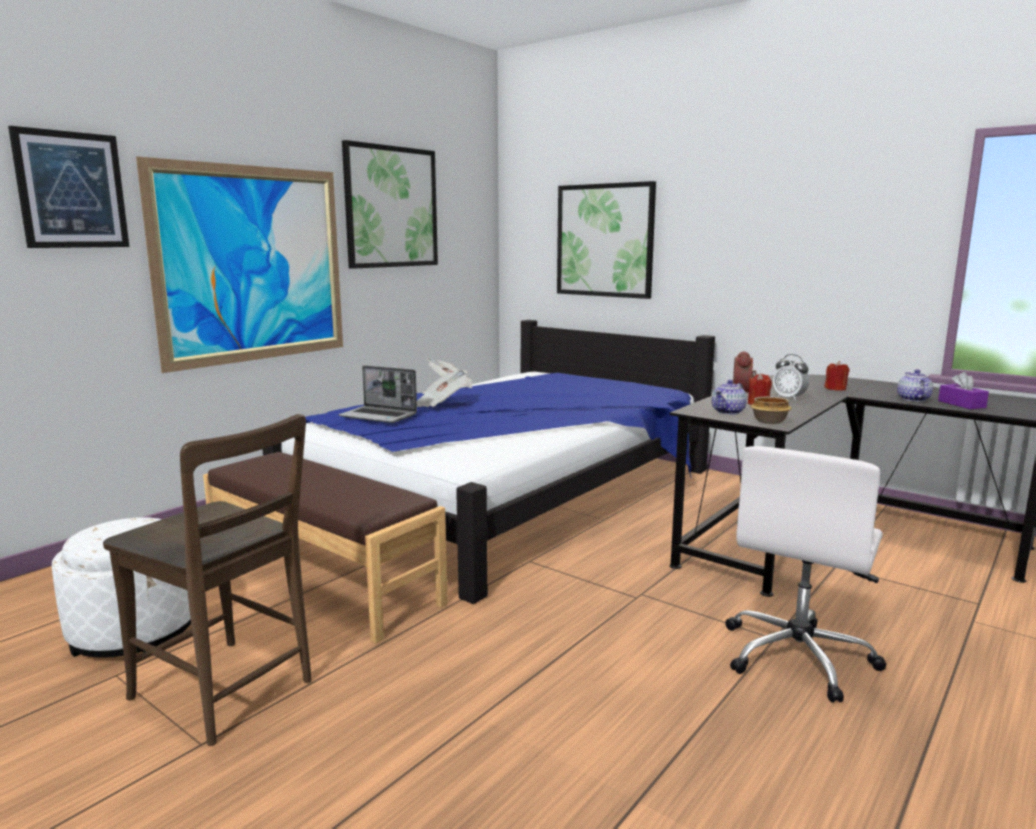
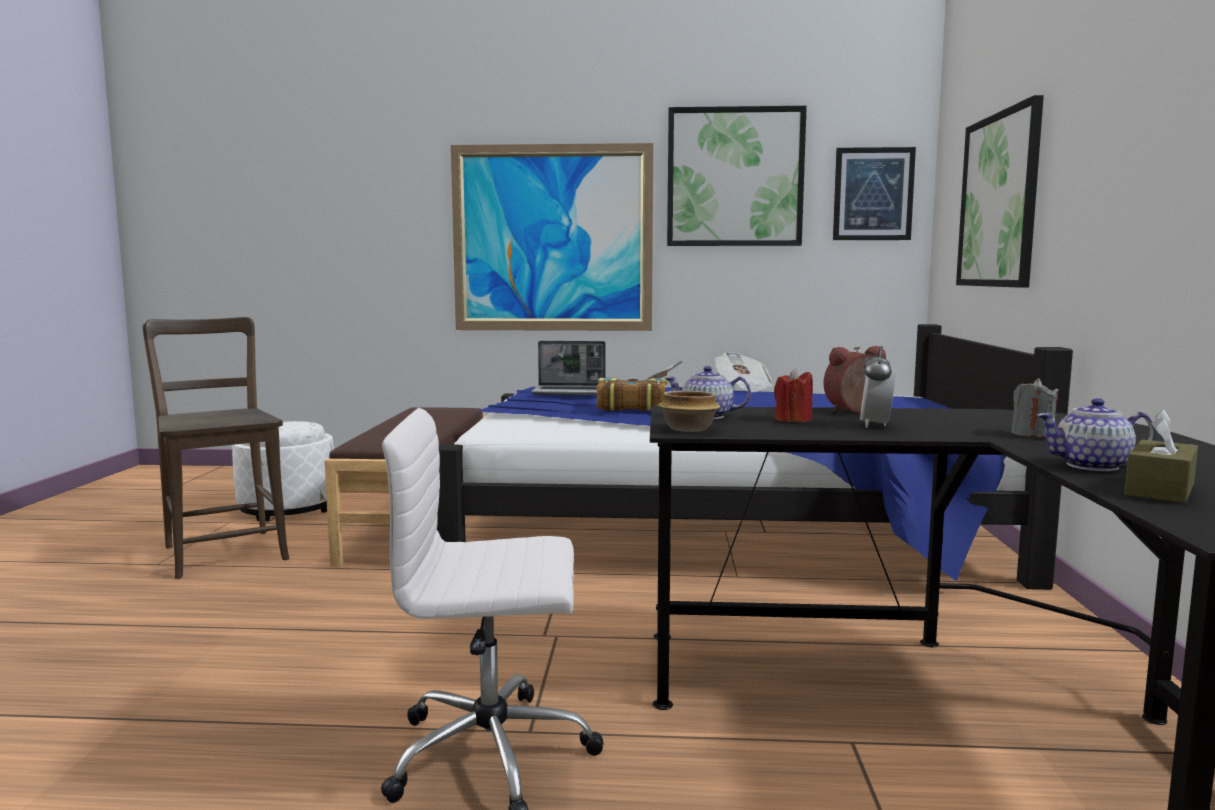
camera: 55 degrees right, 5 degrees down
(71, 190) = (399, 176): picture -> picture (873, 194)
(228, 693) = (224, 551): brown chair -> brown chair turned 150 degrees clockwise
(379, 416) = (570, 392): laptop -> laptop turned 75 degrees counterclockwise
(483, 417) = (631, 406): none -> book
(835, 389) = (1032, 434): red candle -> grey candle
(913, 399) = (1093, 466): teapot -> teapot turned 150 degrees counterclockwise
(961, 404) = (1160, 489): purple tissue box -> brown tissue box

